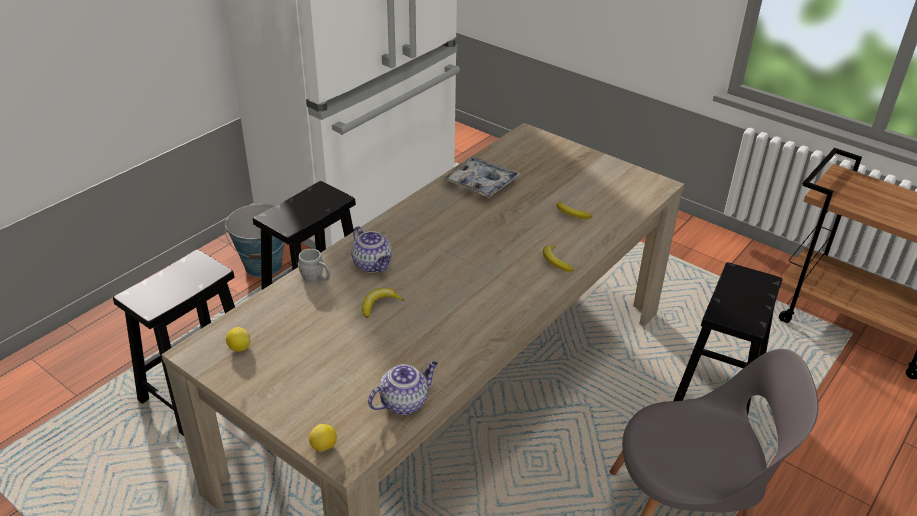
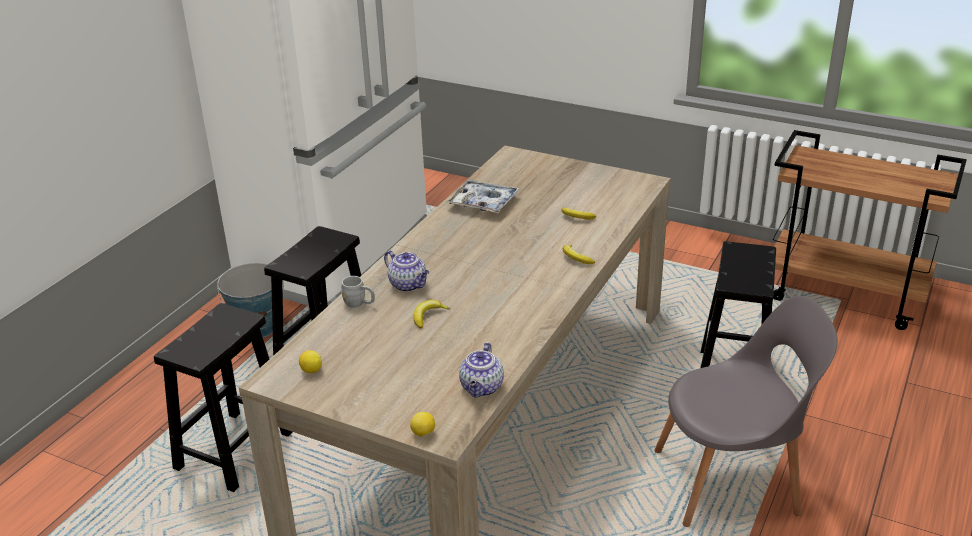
camera: 10 degrees left, 5 degrees down
(404, 402) = (482, 388): teapot -> teapot turned 150 degrees clockwise

